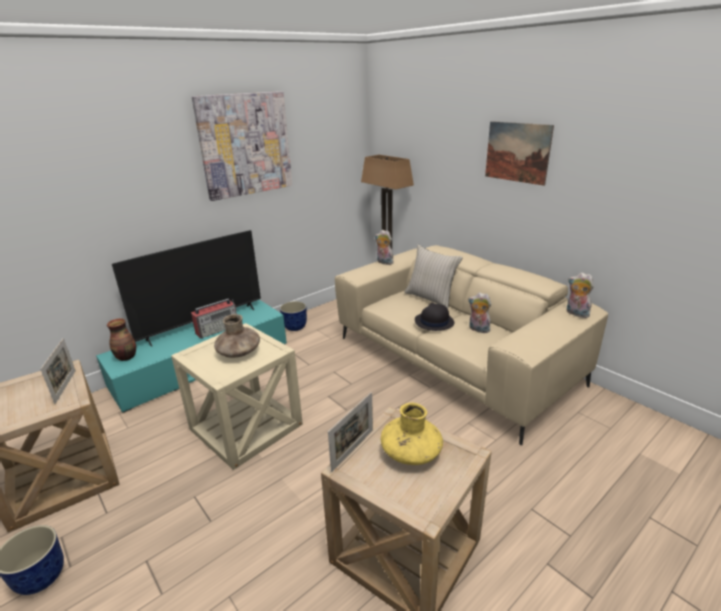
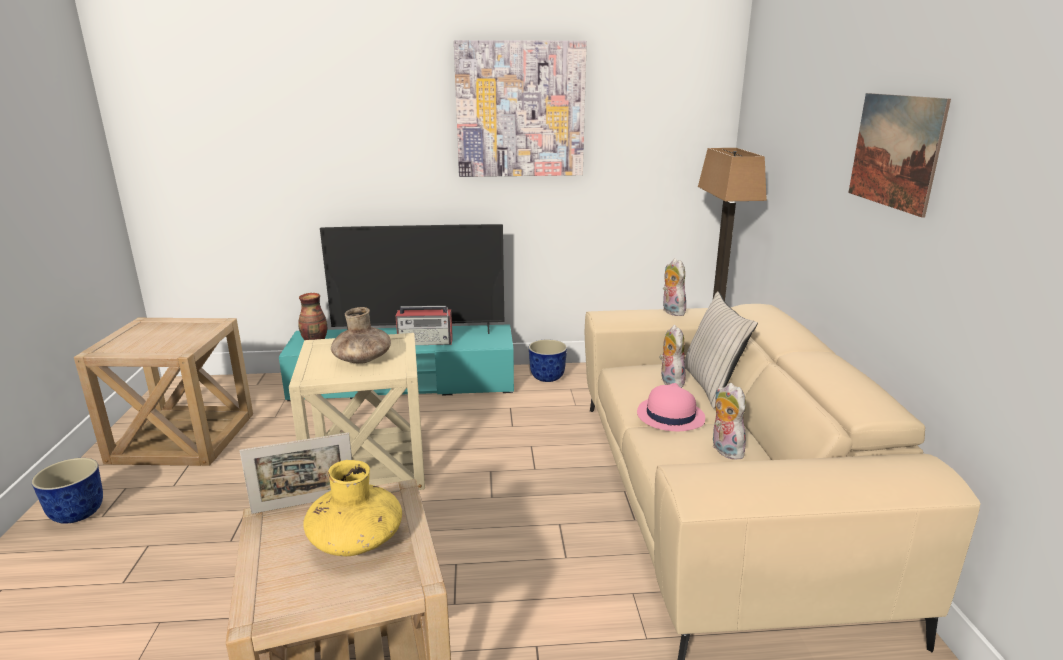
camera: 35 degrees right, 5 degrees down
(65, 386) = (194, 337): picture frame -> none
(434, 322) = (670, 416): black hat -> pink hat
(576, 313) = (889, 476): plush toy -> plush toy (669, 381)

